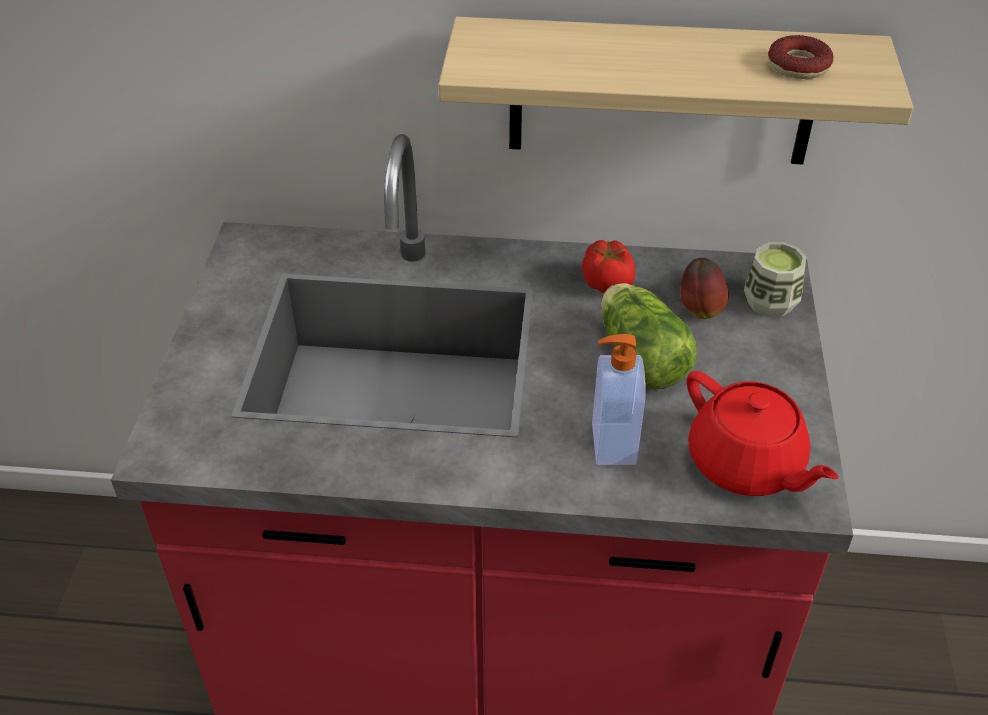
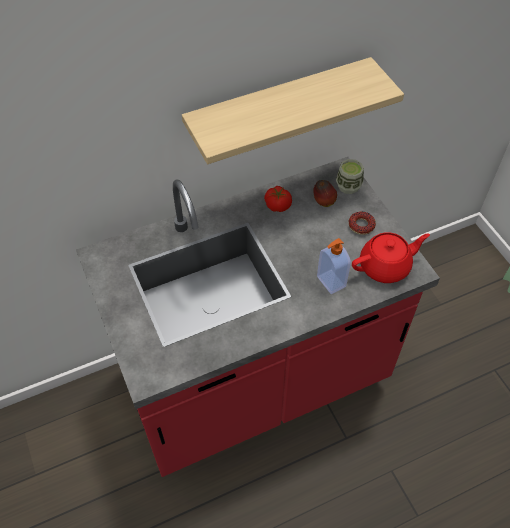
camera: 30 degrees left, 10 degrees up
(639, 354) = (313, 235): lettuce -> none
(746, 465) = (385, 266): red teapot -> red teapot turned 45 degrees counterclockwise
(798, 65) = (347, 88): donut -> donut (361, 225)

